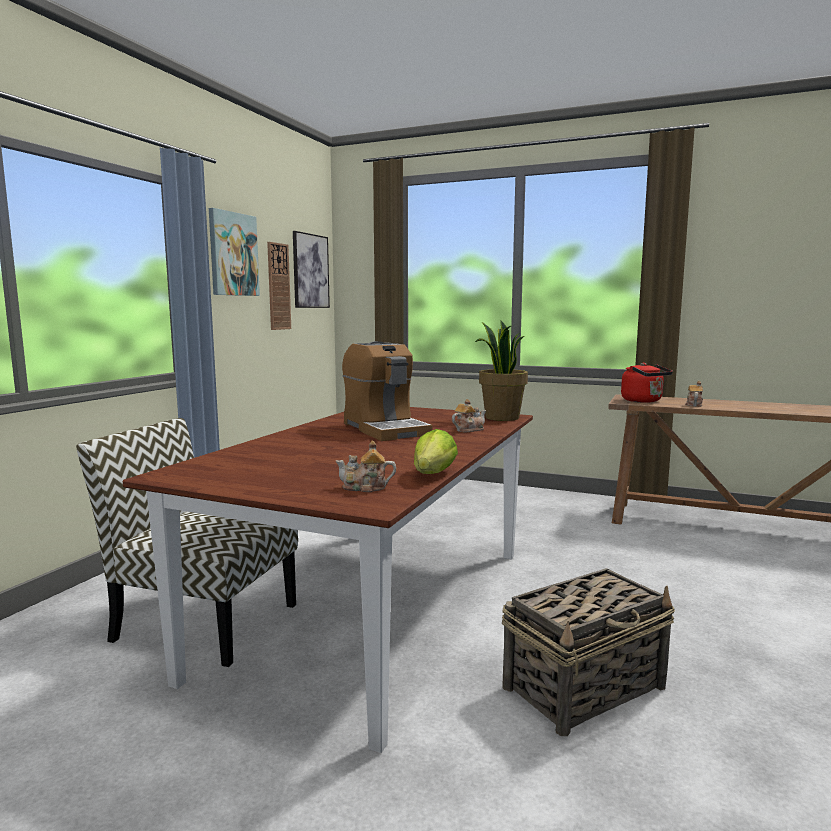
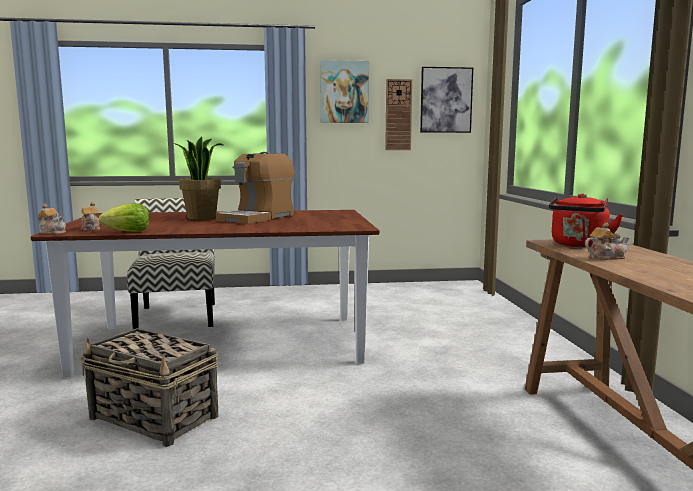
camera: 60 degrees right, 0 degrees up
(468, 430) = (280, 226): teapot -> teapot (53, 232)
(501, 418) = (347, 226): potted plant -> potted plant (201, 217)

